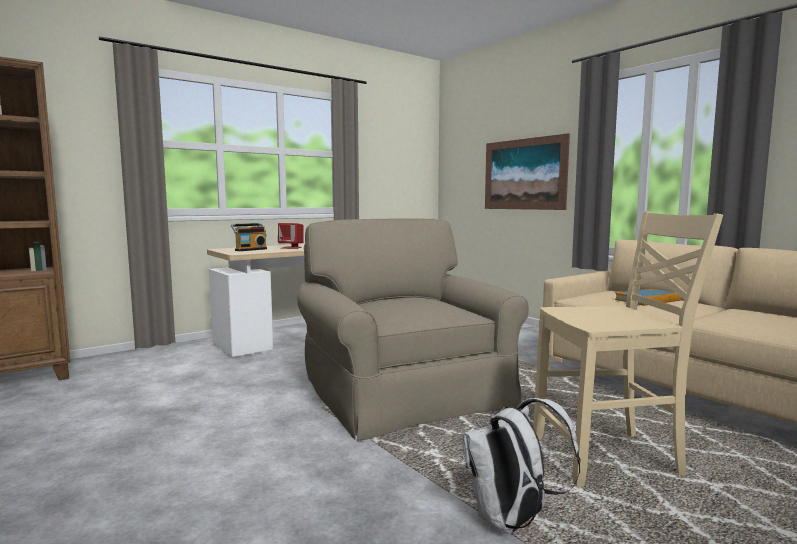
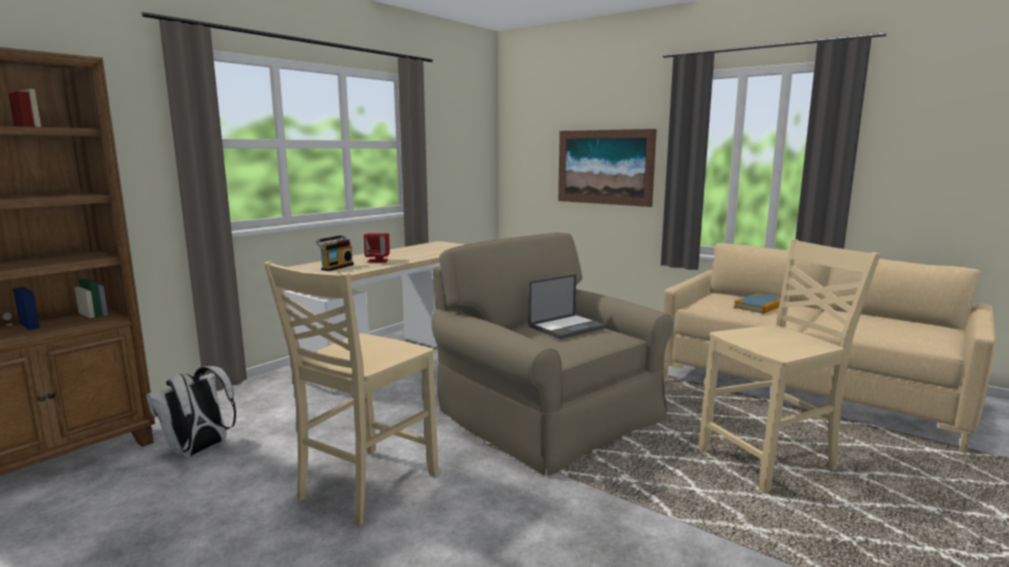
camera: 15 degrees left, 5 degrees up
(190, 428) = (365, 487): none -> beige chair
(419, 303) = (568, 326): none -> laptop
(512, 522) = (736, 534): white backpack -> white backpack (199, 450)

